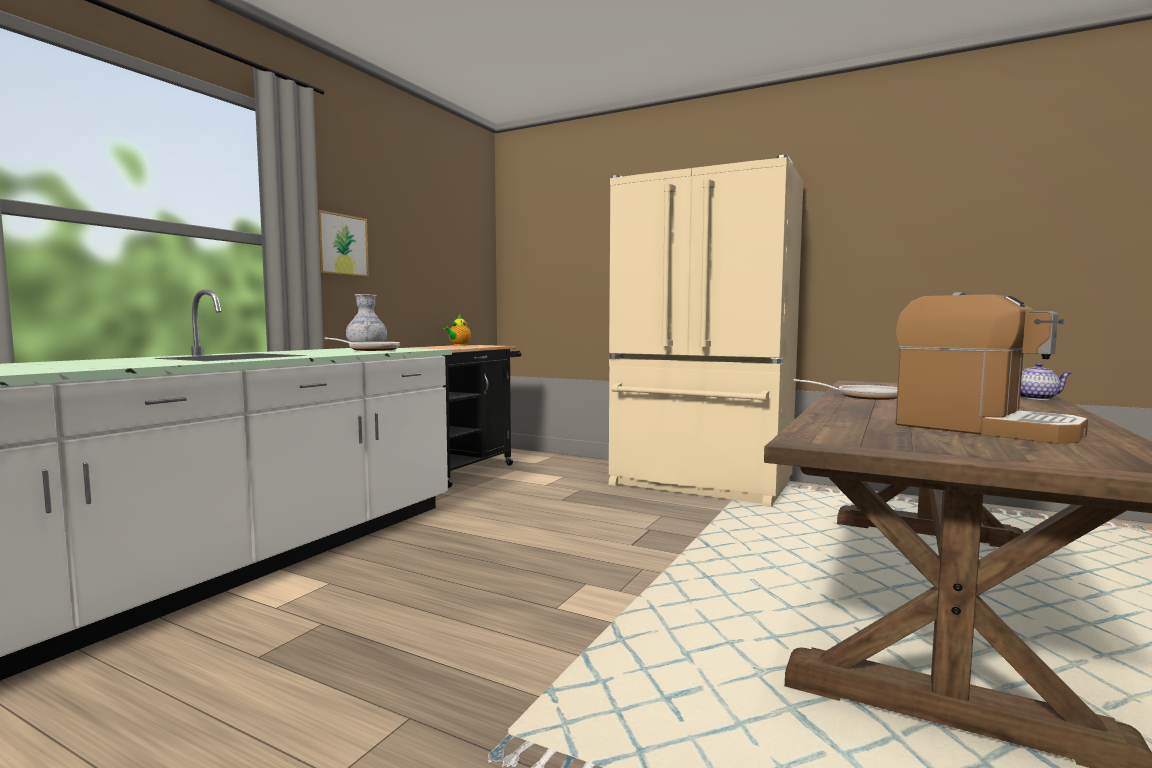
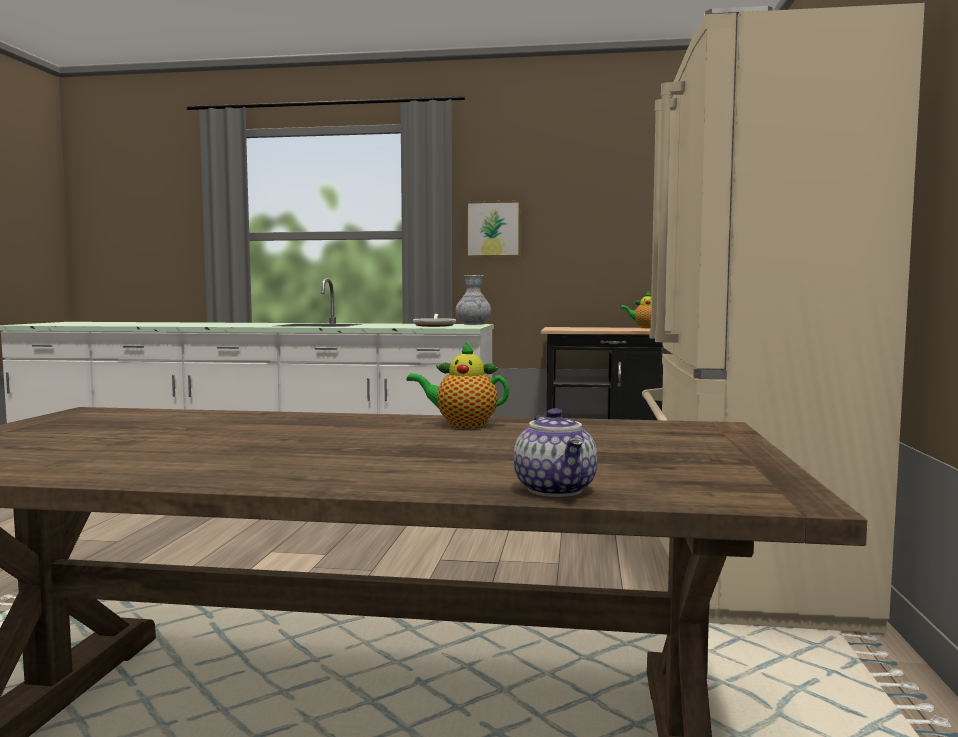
camera: 70 degrees right, 0 degrees up
(863, 396) = (462, 425): frying pan -> teapot
(982, 428) = (148, 444): coffee machine -> none

